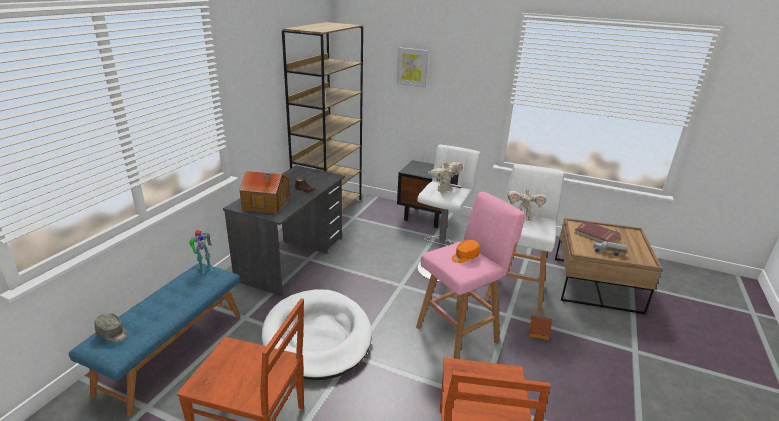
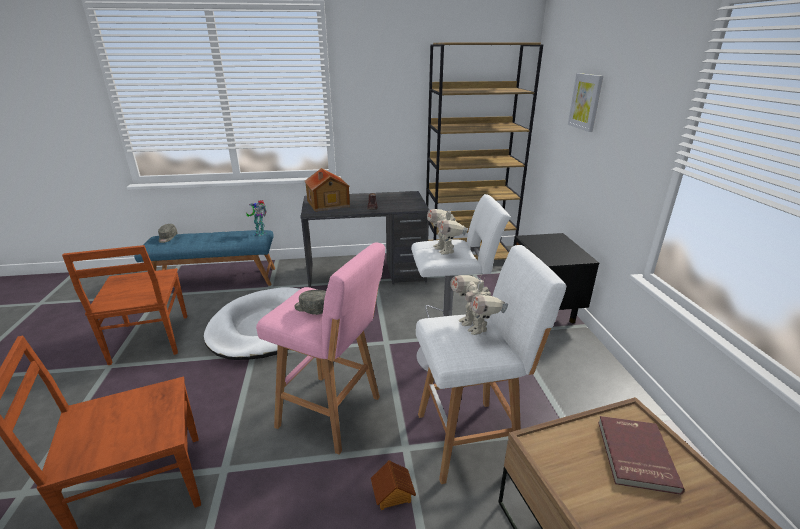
camera: 60 degrees right, 0 degrees up
(444, 190) = (445, 250): toy robot -> toy robot turned 60 degrees clockwise
(464, 257) = (312, 309): orange cap -> grey cap
(608, 252) = (583, 486): toy truck -> none

